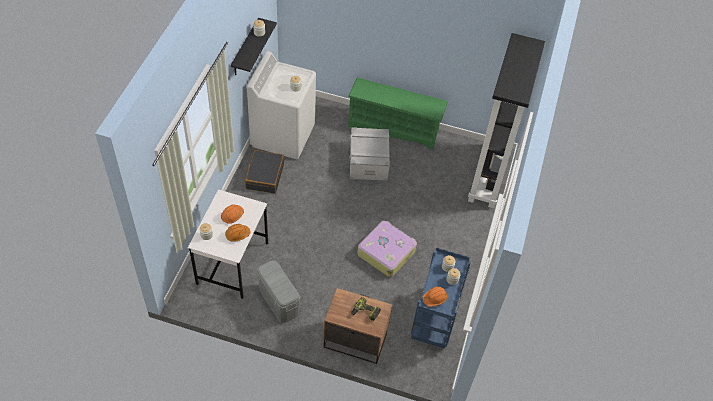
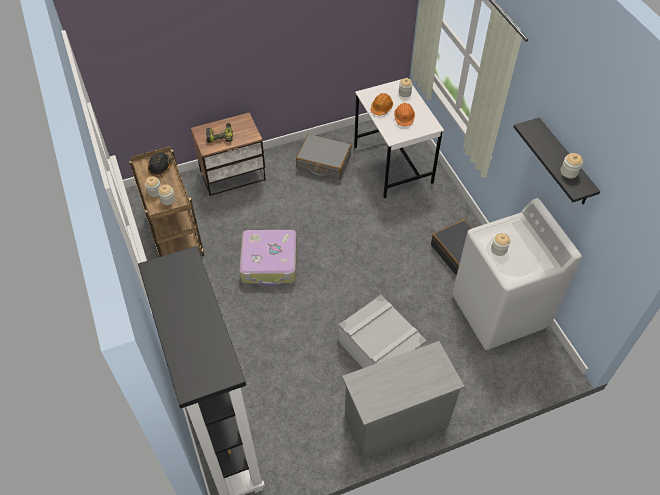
camera: 145 degrees right, 0 degrees up
(278, 301) = (323, 163): grey storage box -> grey suitcase
(394, 128) = (395, 422): green shoe rack -> grey dresser
(434, 298) = (160, 167): orange hard hat -> black hard hat
(435, 319) = (174, 235): blue cart -> brown cart

